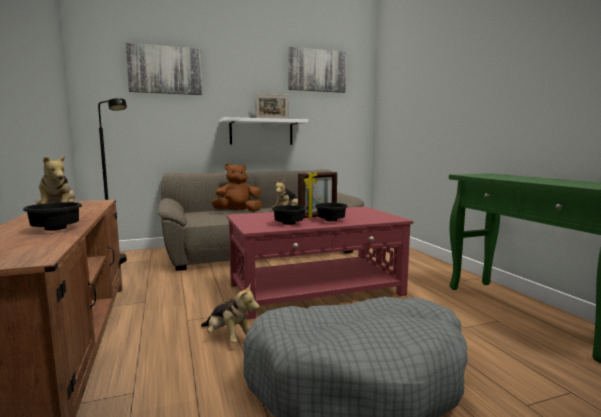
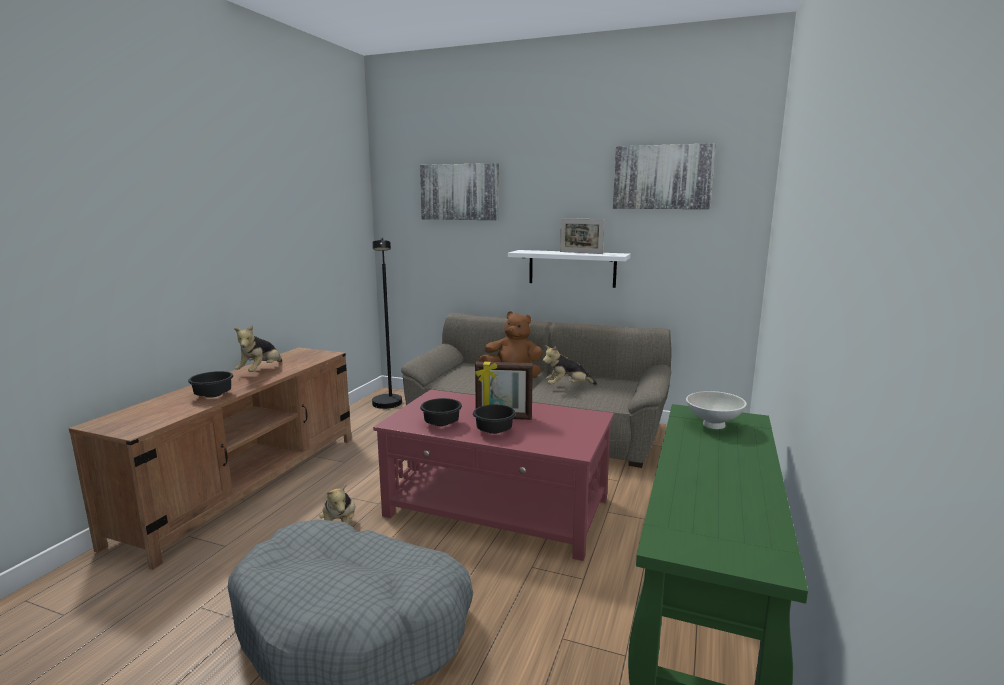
camera: 40 degrees right, 5 degrees up
(490, 175) = (713, 425): none -> white bowl

